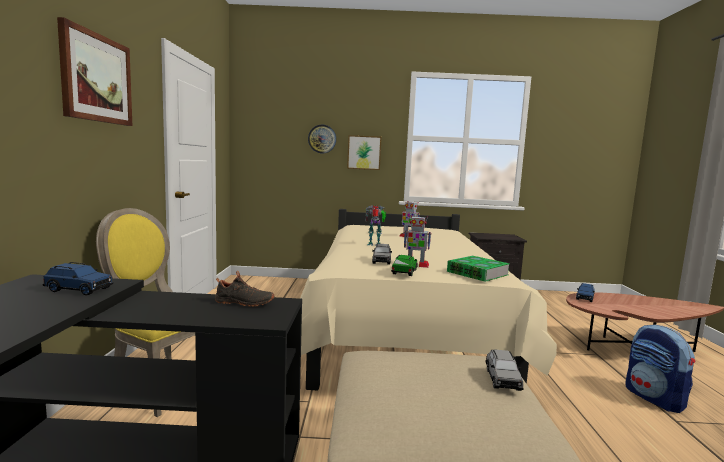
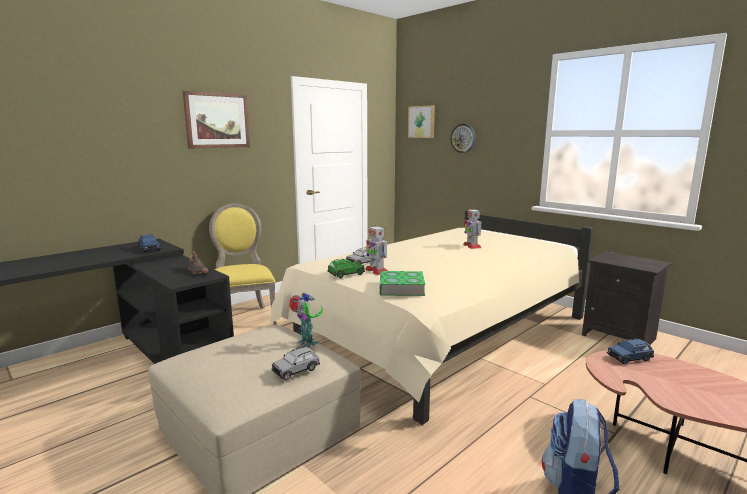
camera: 45 degrees right, 5 degrees up
(364, 152) = (500, 151): picture -> picture (422, 122)
(375, 245) = (408, 249): toy robot -> toy robot (306, 344)

